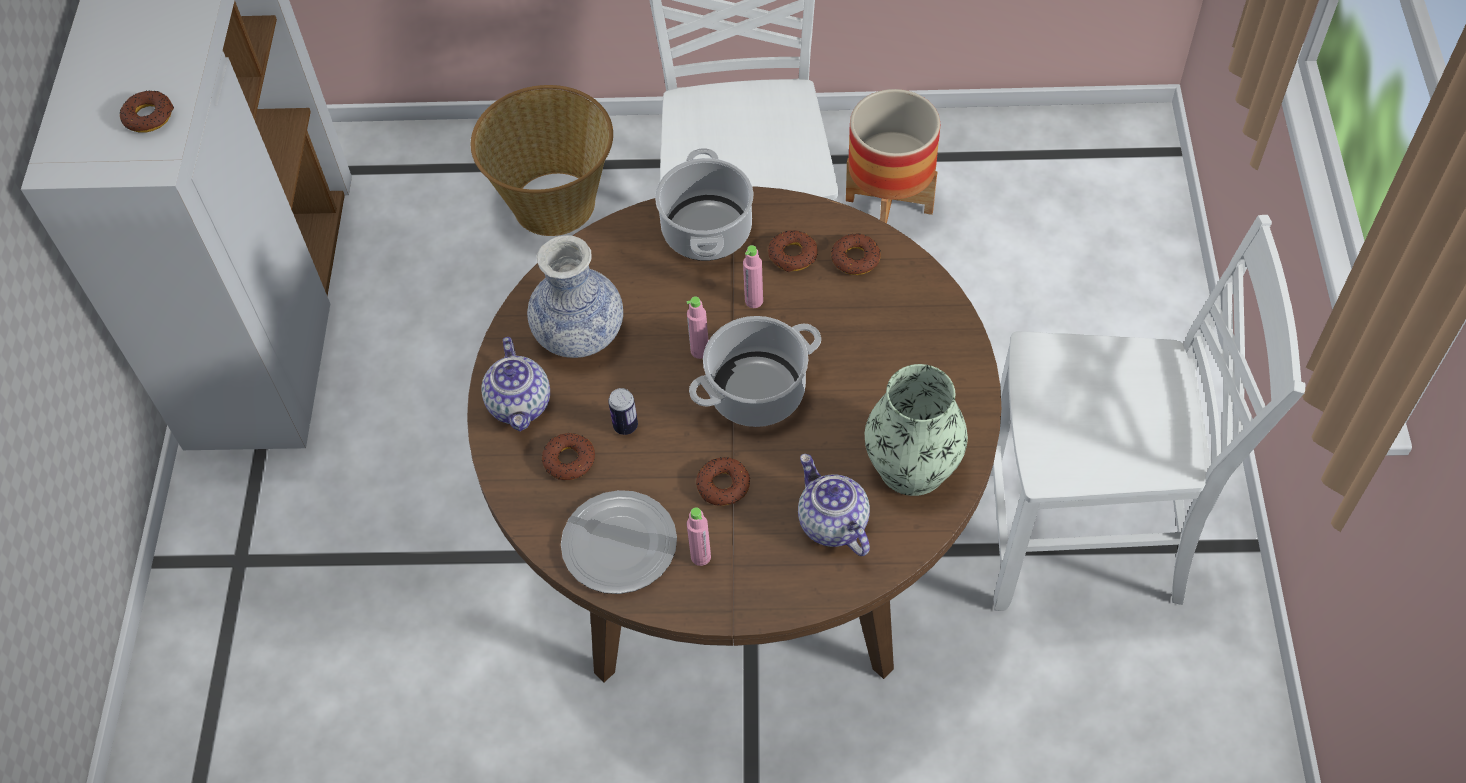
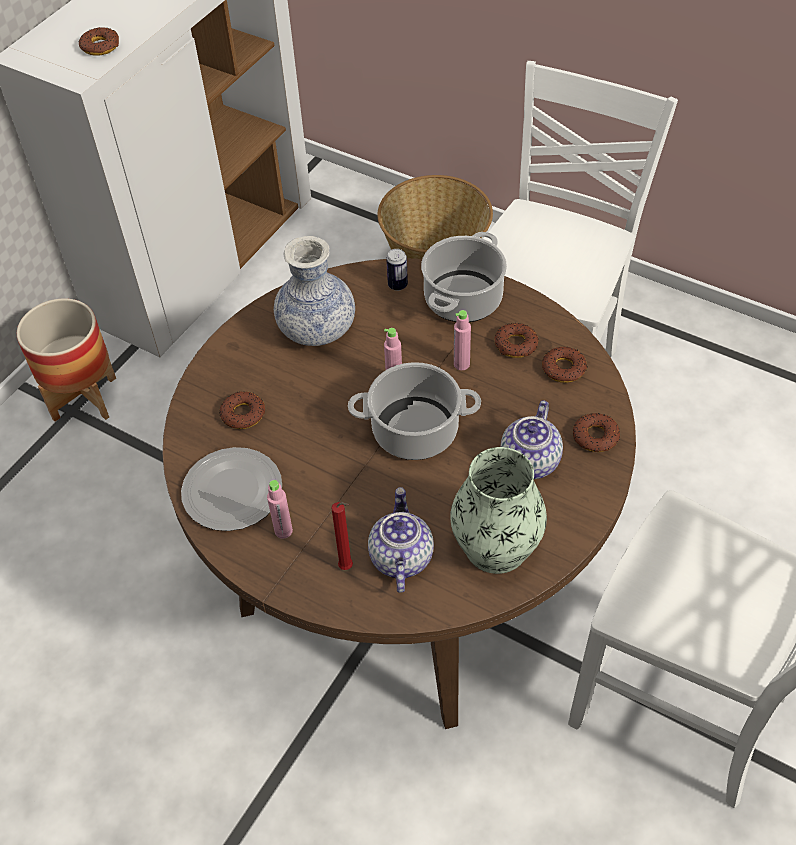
camera: 30 degrees right, 5 degrees down
(521, 404) = (239, 360): teapot -> teapot (530, 462)
(625, 426) = (300, 409): can -> can (397, 285)
(723, 485) = (338, 487): donut -> donut (595, 436)
(789, 559) = (348, 568): none -> red candle
(889, 205) = (683, 378): planter -> planter (84, 398)

